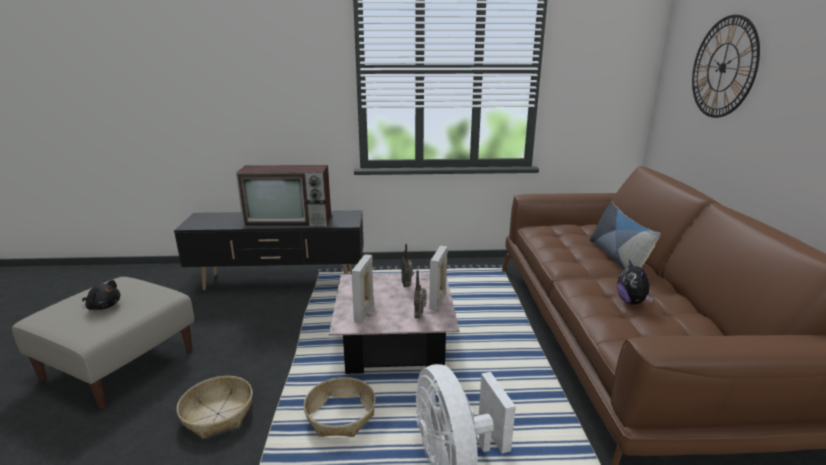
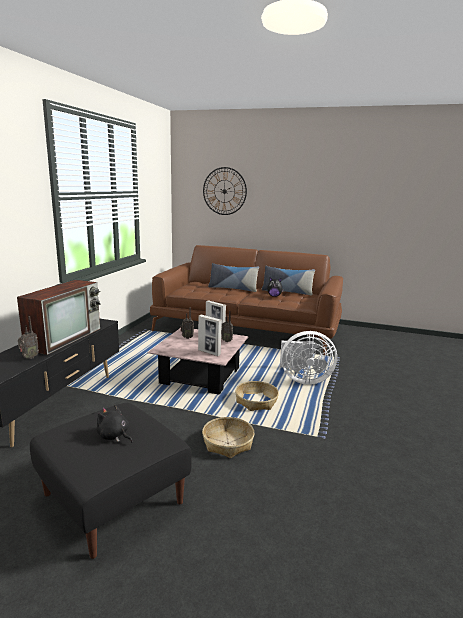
camera: 70 degrees left, 5 degrees down
(104, 306) = (114, 436): black plush toy -> black plush toy turned 90 degrees counterclockwise
(120, 363) = (112, 498): beige ottoman -> black ottoman
(233, 223) = (29, 358): none -> radio
(691, 311) = (287, 292): none -> pillow

